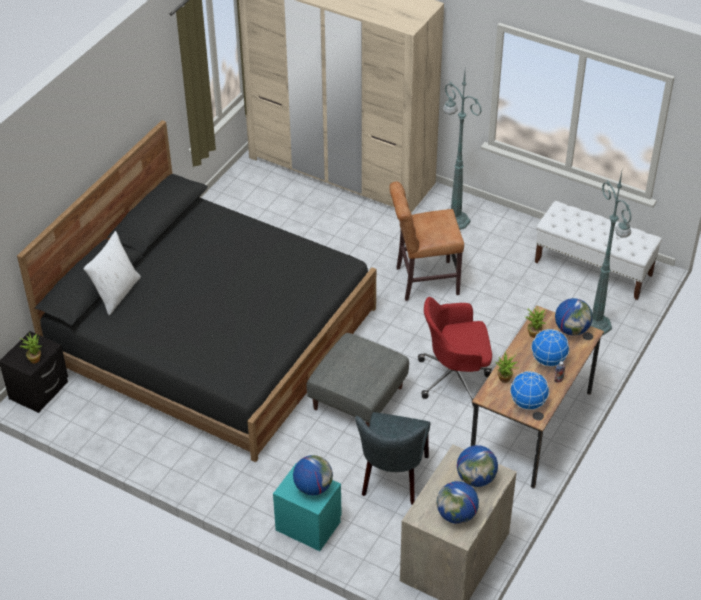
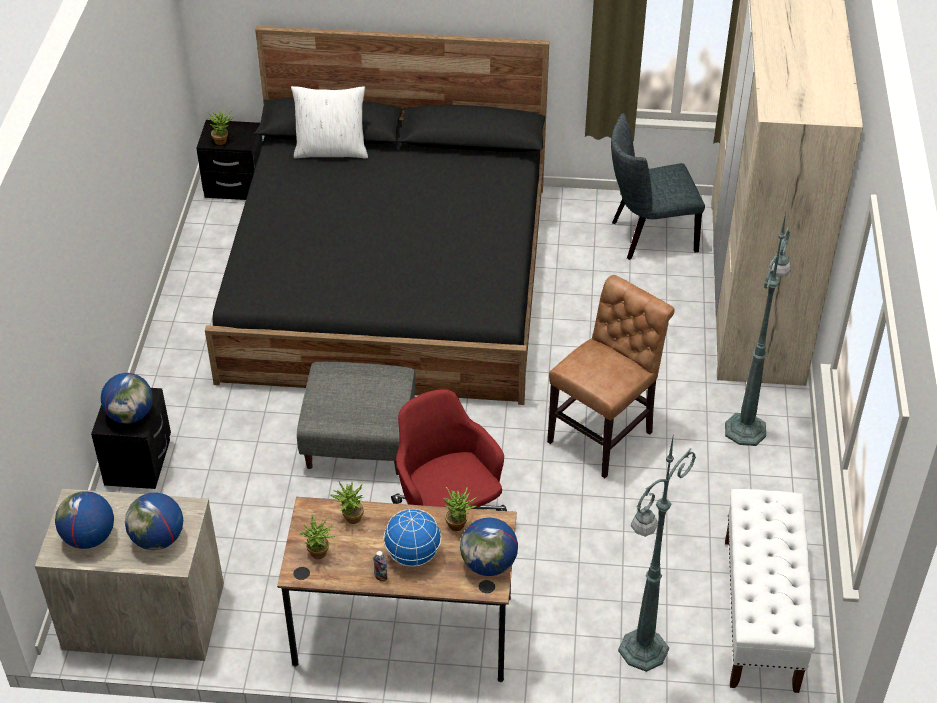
camera: 65 degrees right, 0 degrees up
(309, 524) = (140, 462): turquoise nightstand -> black nightstand
(393, 479) = (243, 515): grey chair -> grey chair (648, 236)
(423, 281) = (604, 434): brown chair -> brown chair turned 75 degrees clockwise
(528, 403) = (319, 555): globe -> potted plant

